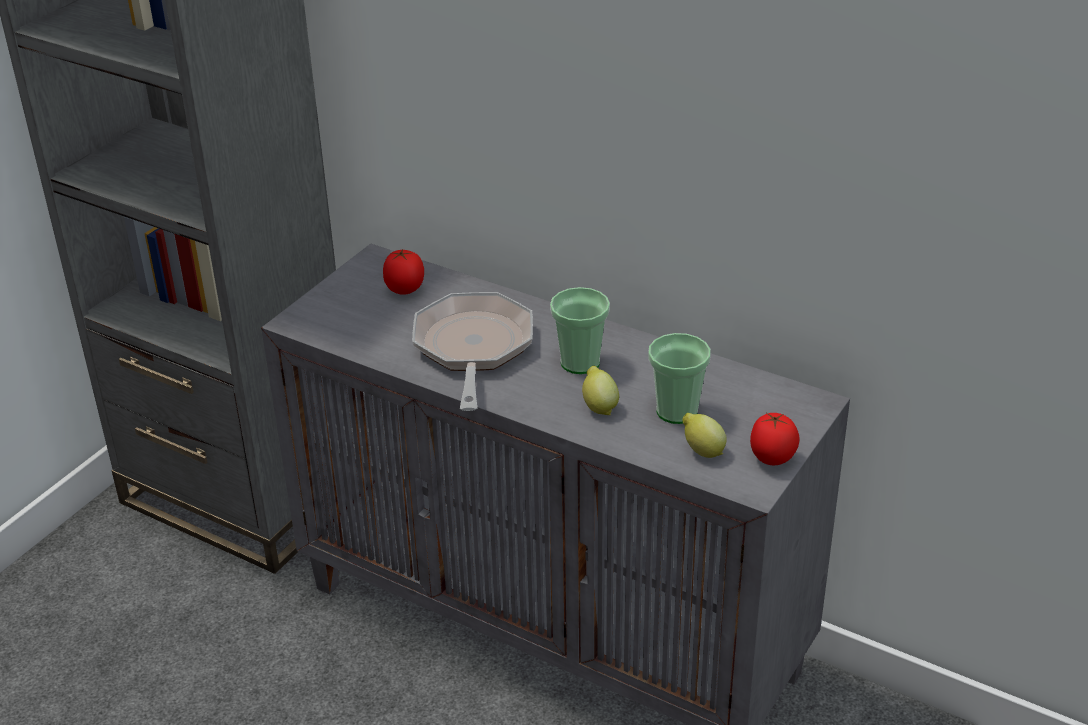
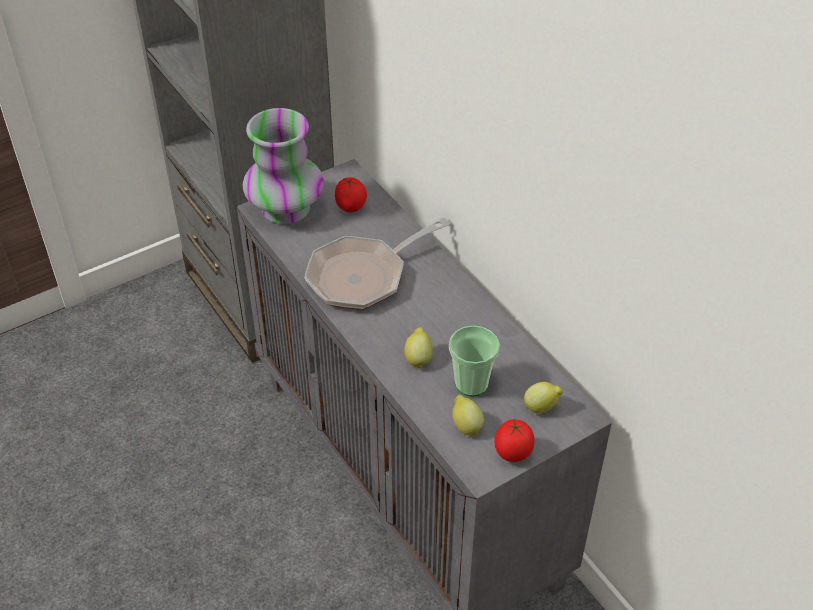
camera: 25 degrees right, 10 degrees up
(326, 312) = (286, 208): none -> vase
(473, 349) = (363, 276): frying pan -> frying pan turned 150 degrees counterclockwise
(580, 362) = (431, 315): cup -> none
(768, 408) = (541, 407): none -> lemon

